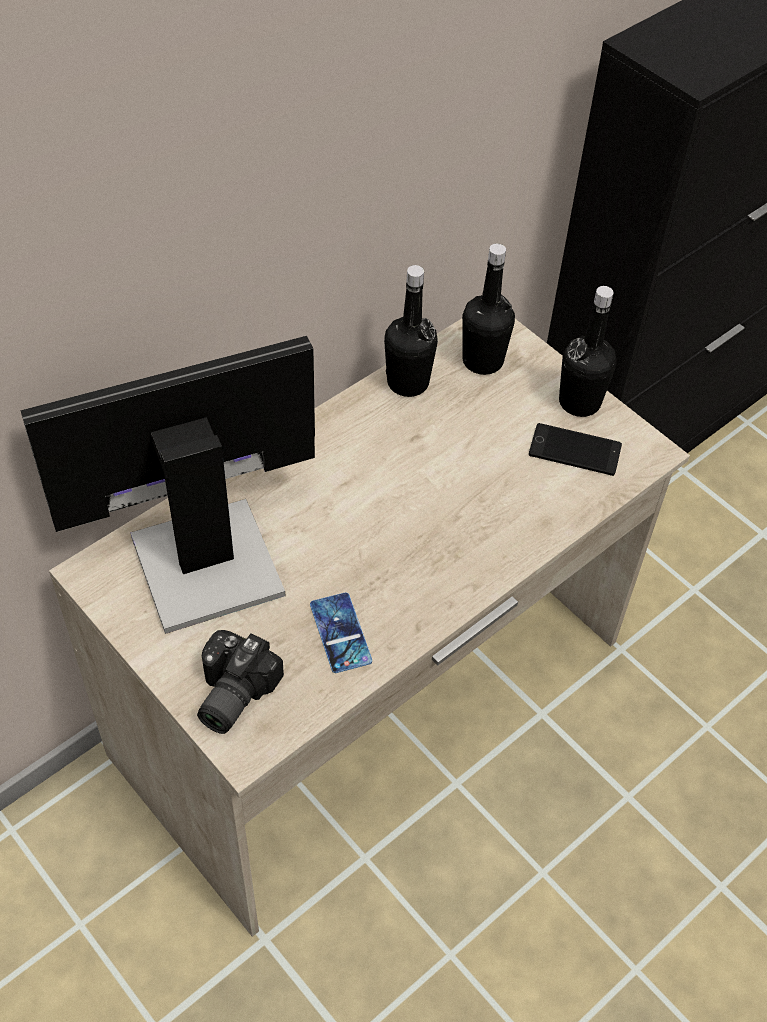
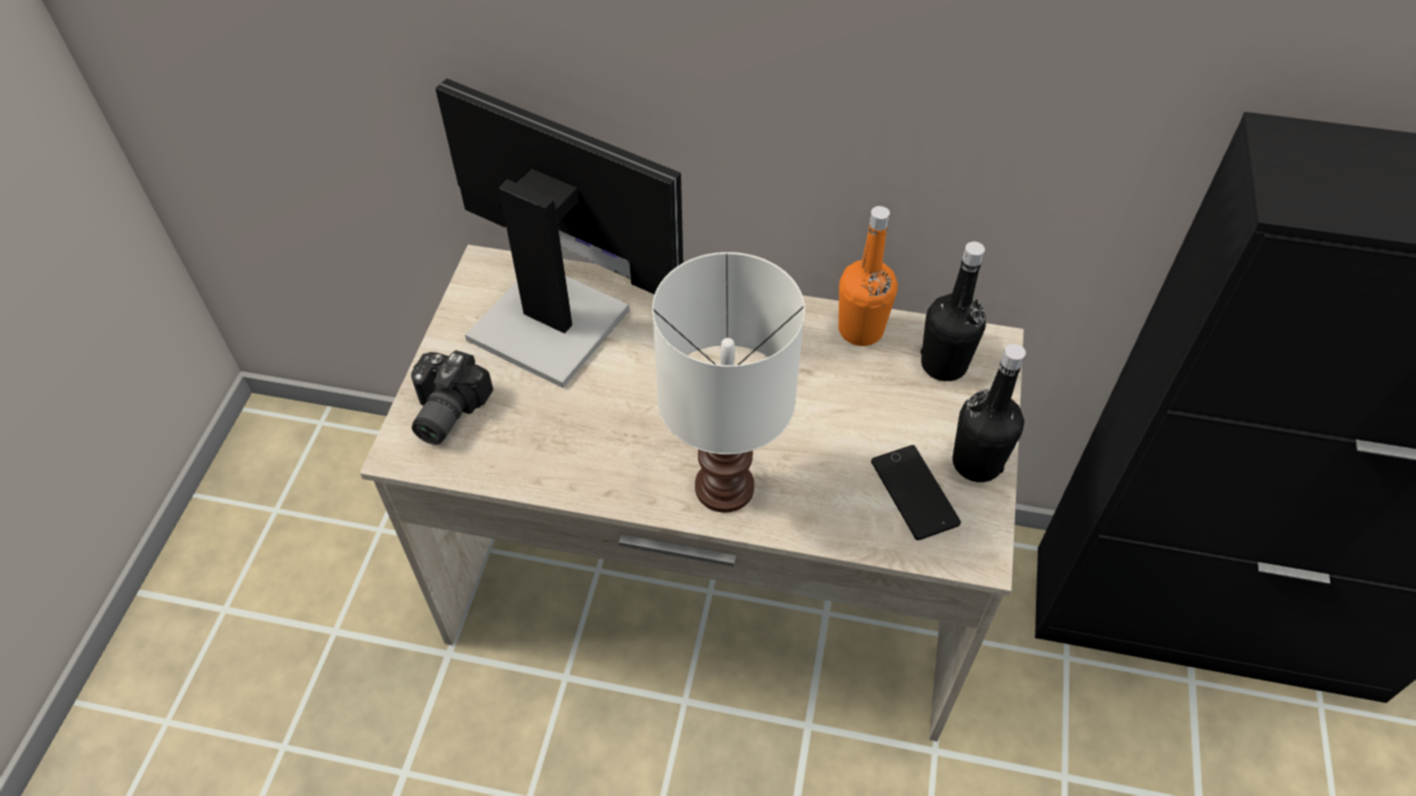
camera: 55 degrees right, 0 degrees up
(229, 693) = (443, 411): camera -> camera turned 60 degrees counterclockwise
(340, 633) = (557, 444): phone -> none
(408, 382) = (860, 330): black bottle -> orange bottle
(474, 553) = (722, 486): none -> white table lamp

